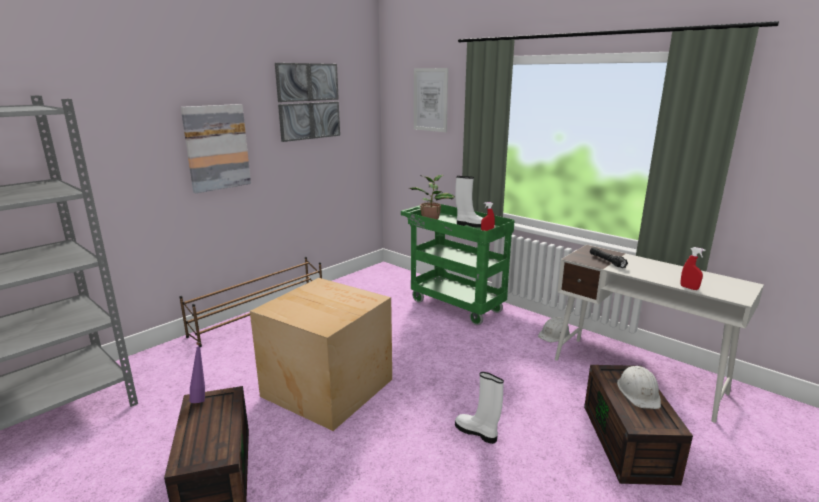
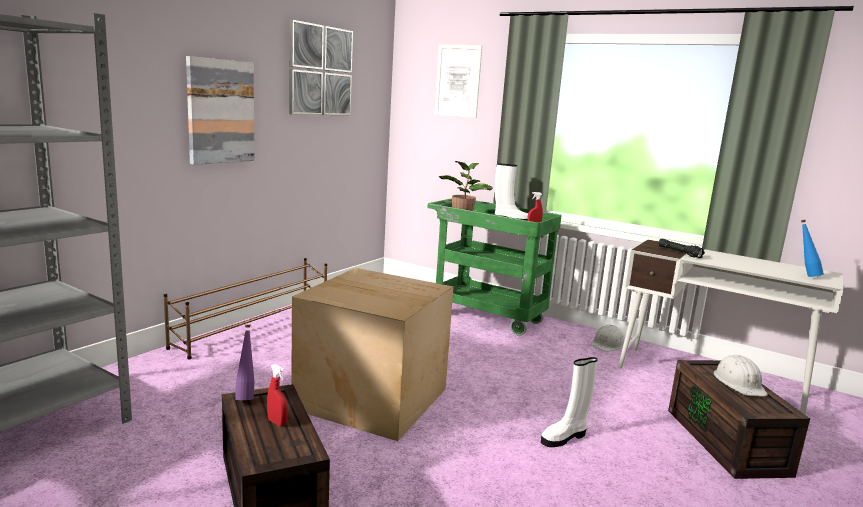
camera: 10 degrees left, 5 degrees down
(477, 432) = (564, 437): white boot -> white boot turned 60 degrees counterclockwise
(689, 288) = (775, 274): red spray bottle -> red spray bottle (277, 422)
(720, 289) = (805, 275): none -> blue bottle

